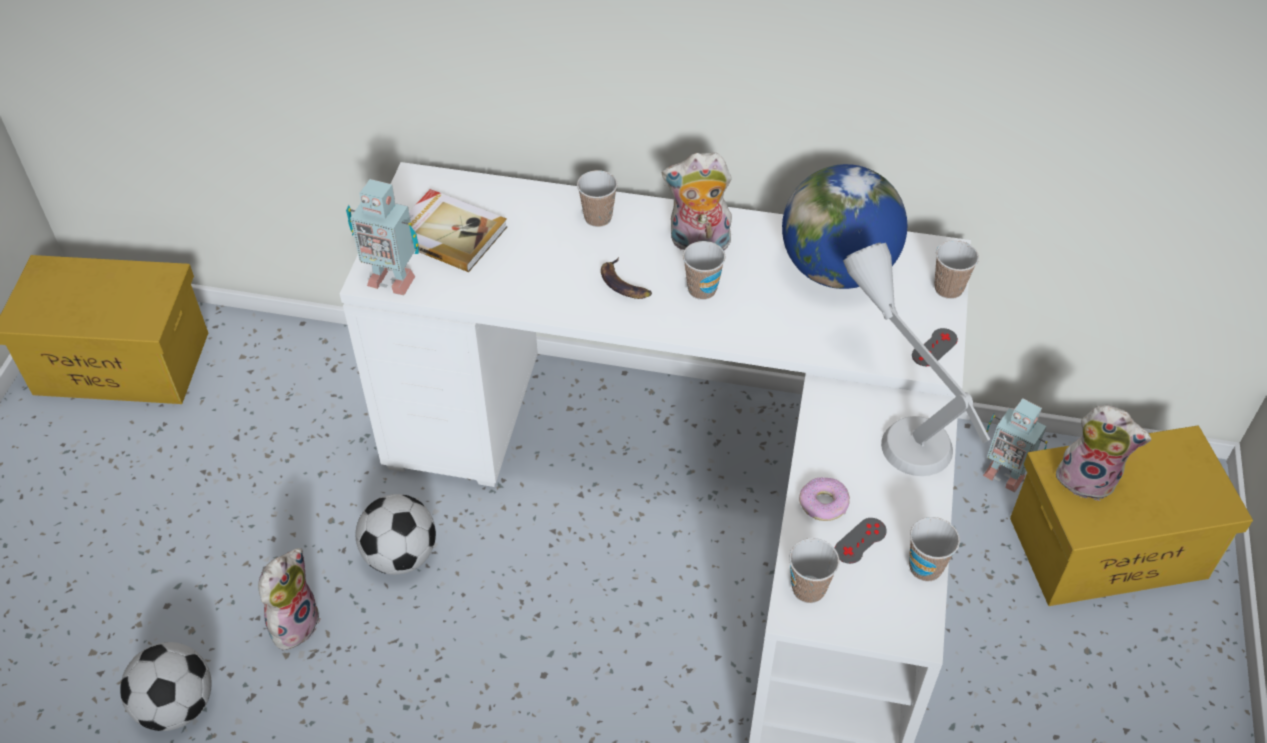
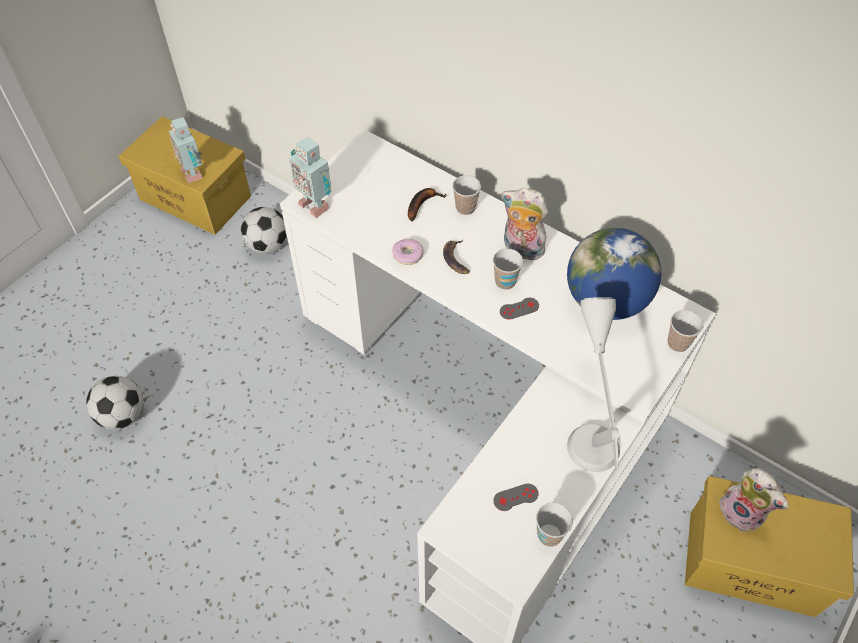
camera: 25 degrees right, 5 degrees up
(293, 622) = (209, 392): plush toy -> none
(401, 555) = (288, 376): football -> football (268, 245)
(449, 233) = (366, 186): book -> none
(538, 231) = (422, 204): none -> banana
(808, 589) = (462, 515): cup -> none
(823, 504) = (506, 461): donut -> donut (408, 255)
(934, 347) = (642, 382): grey game controller -> grey game controller (519, 308)
(1003, 473) = (703, 479): toy robot -> toy robot (193, 173)

